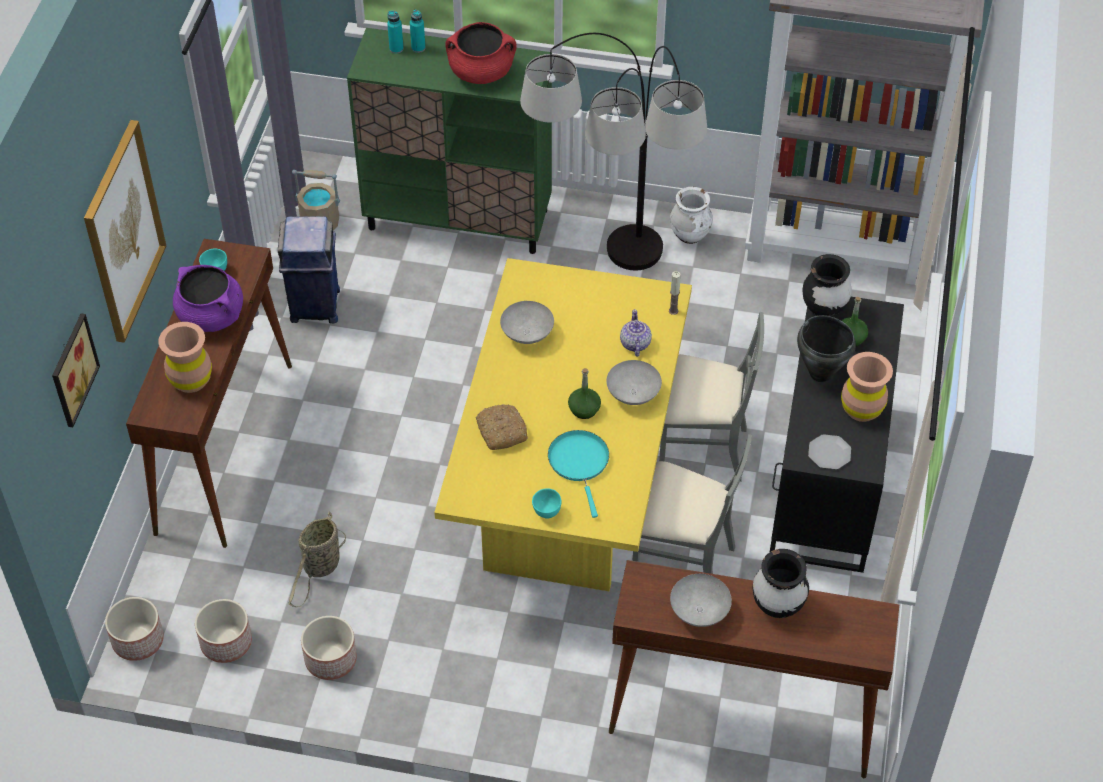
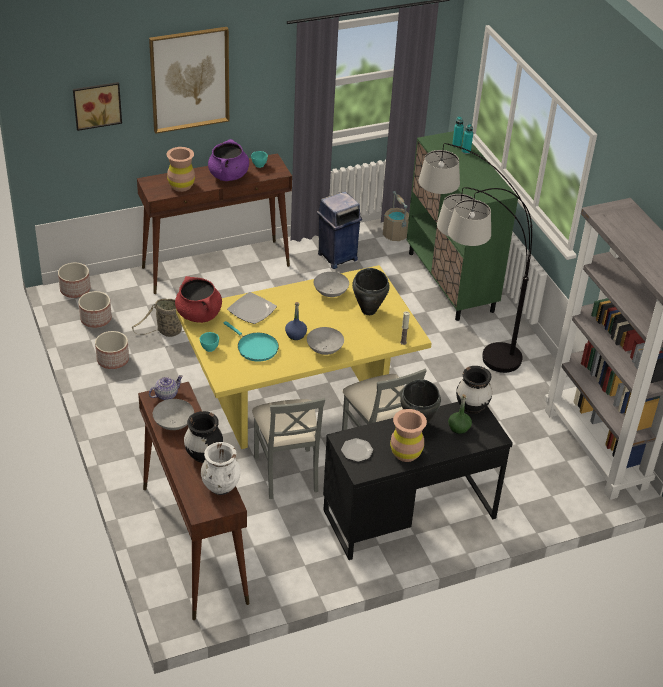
camera: 55 degrees right, 10 degrees down
(481, 72) = (473, 178): red cooking pot -> red cooking pot (199, 314)
(500, 431) = (252, 310): bread -> plate
(579, 463) = (255, 348): turquoise frying pan -> turquoise frying pan turned 90 degrees clockwise
(584, 409) = (295, 335): green bottle -> blue bottle
(589, 313) = (369, 310): none -> black cooking pot
(635, 344) = (363, 336): teapot -> teapot (166, 395)
(689, 235) = (538, 378): white vase -> white vase (221, 487)

